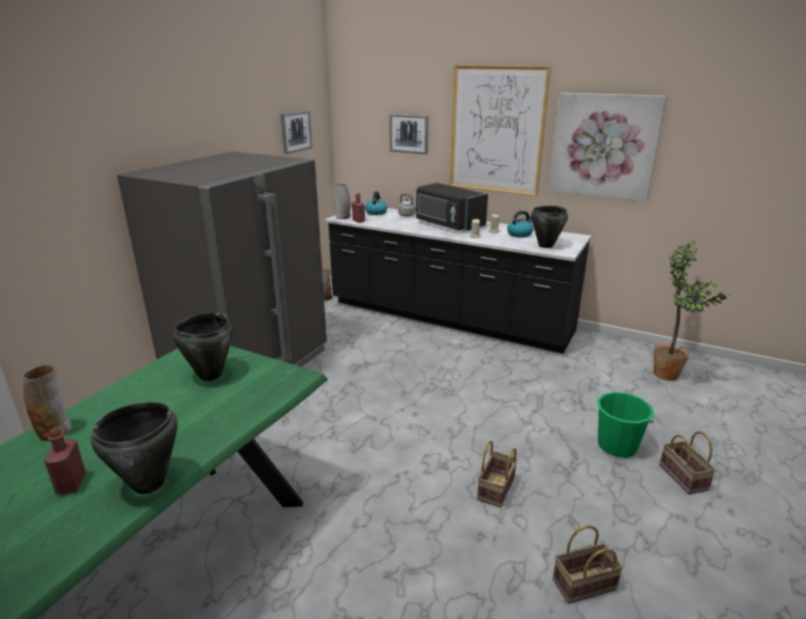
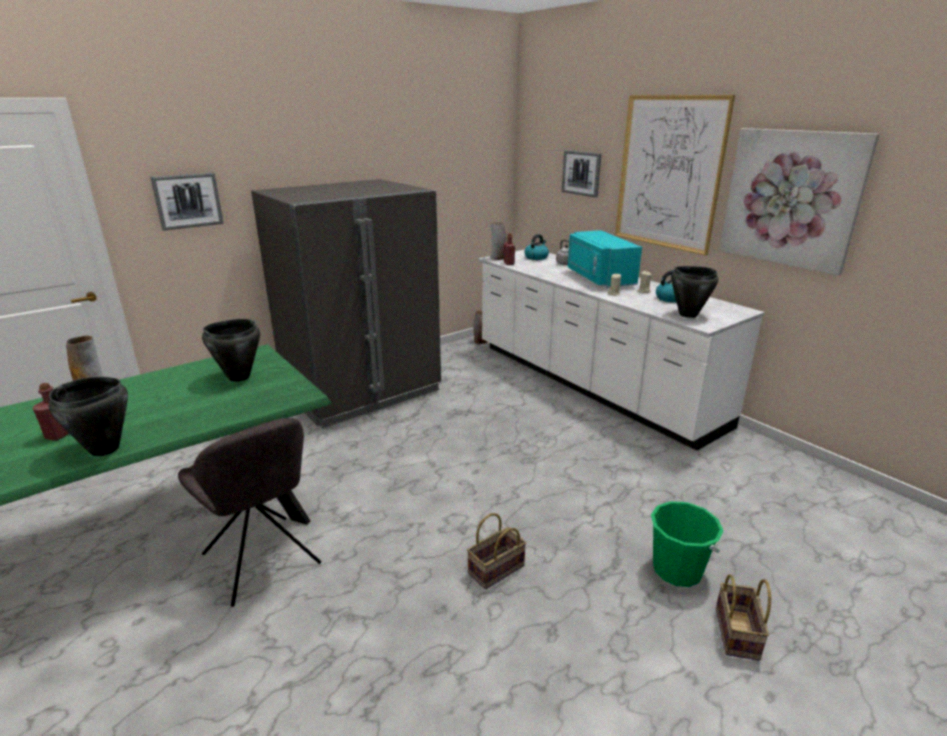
camera: 25 degrees right, 0 degrees up
(288, 554) = (263, 562): none -> grey chair
(295, 131) = (464, 165): picture -> picture (188, 200)
(448, 225) = (598, 278): black microwave -> turquoise microwave
(448, 317) = (591, 384): black counter -> white counter
(583, 586) = (507, 702): basket -> none
(667, 376) = (820, 510): potted plant -> none

